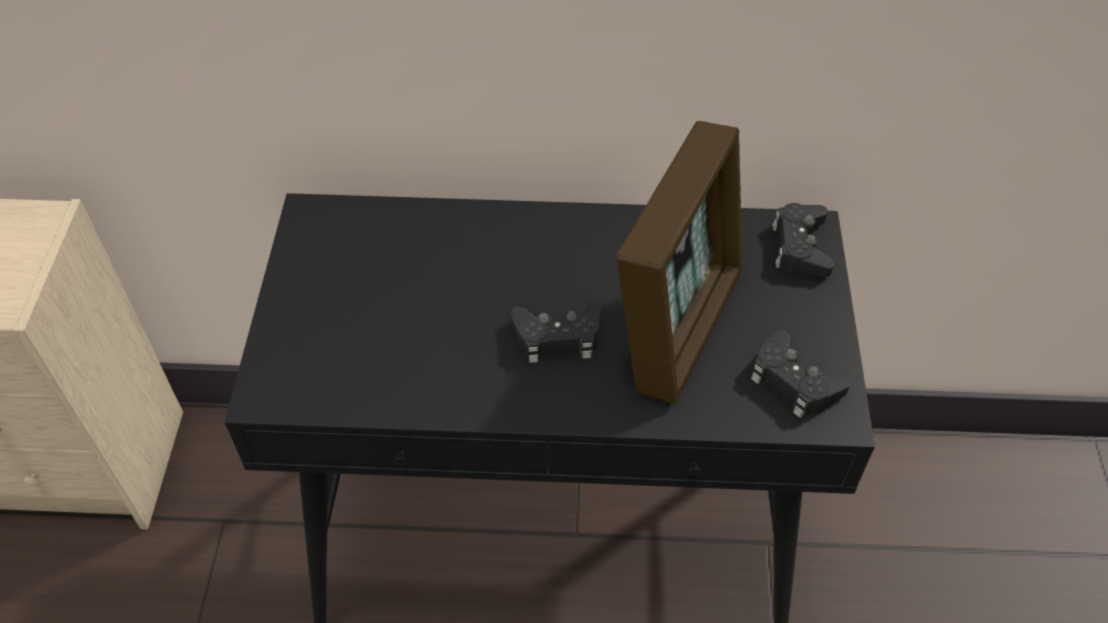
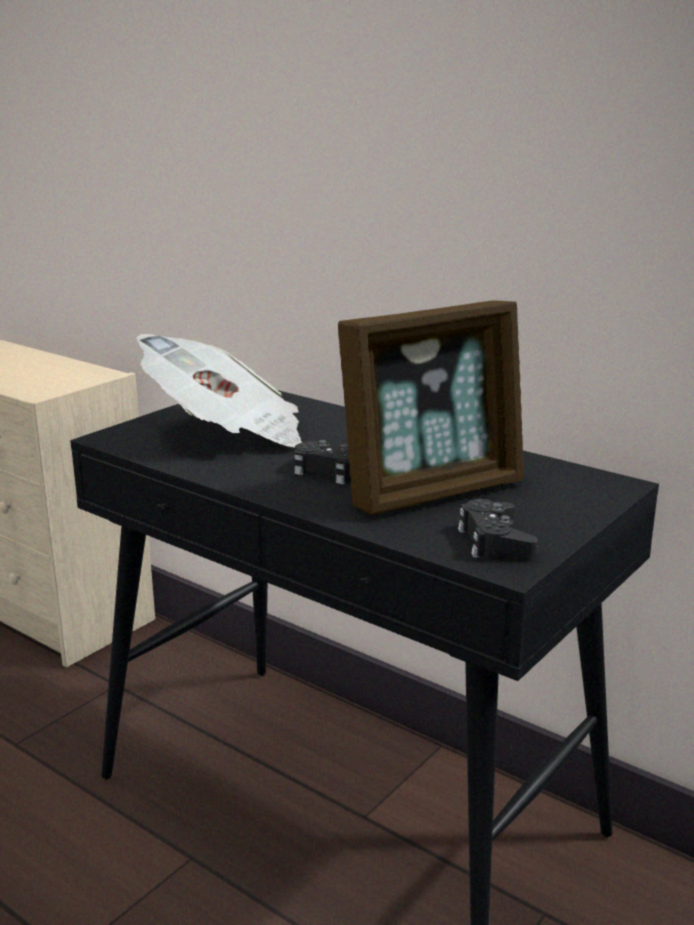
camera: 35 degrees right, 30 degrees down
(386, 318) = (227, 433): none -> newspaper
(800, 247) = (596, 488): black game controller -> none

